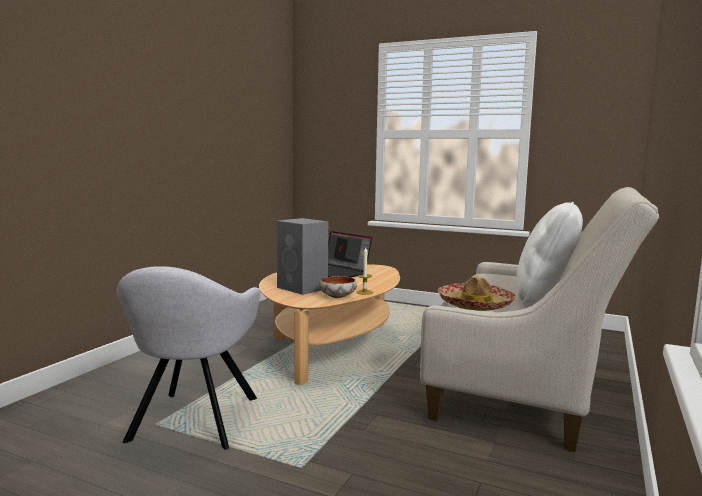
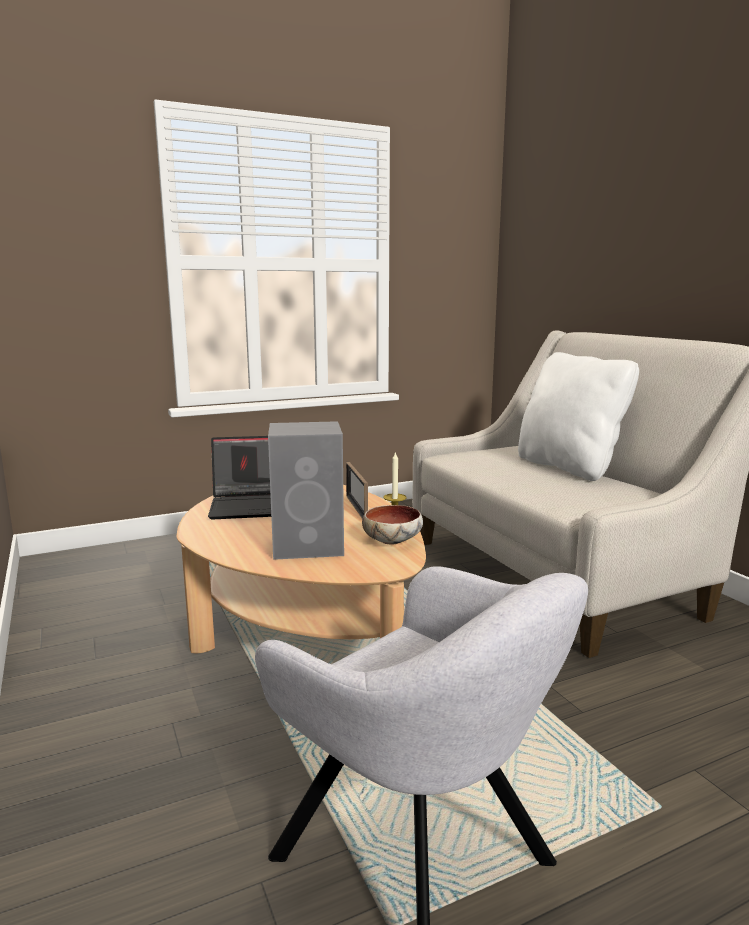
camera: 50 degrees left, 5 degrees up
(368, 284) = (356, 508): none -> picture frame
(475, 305) = (570, 496): hat -> none

